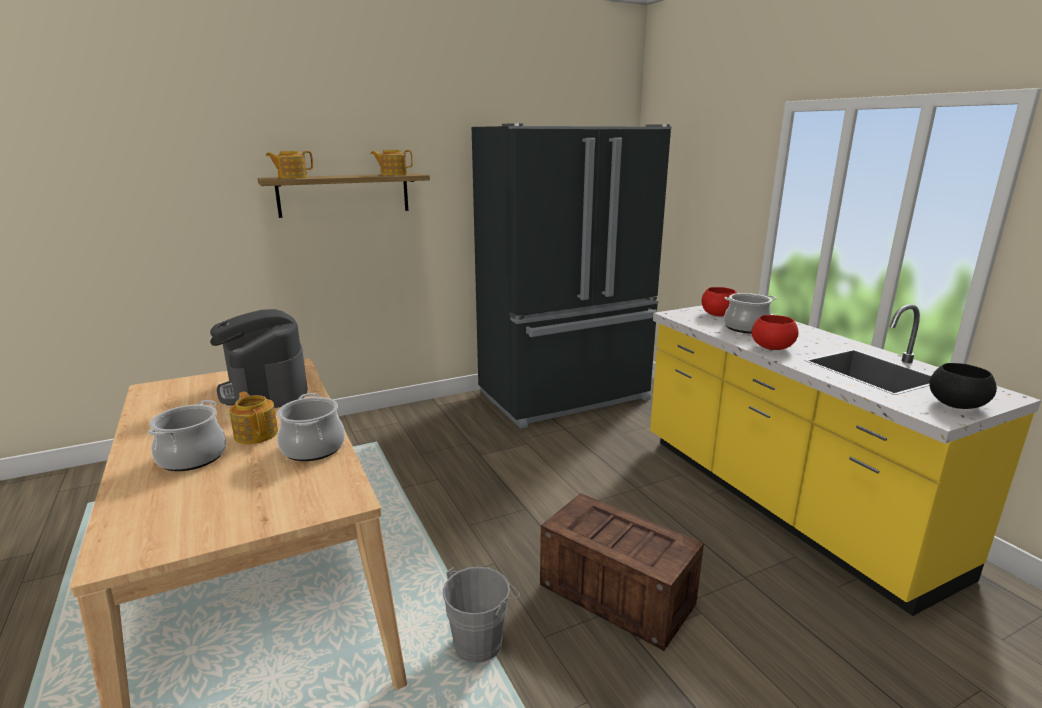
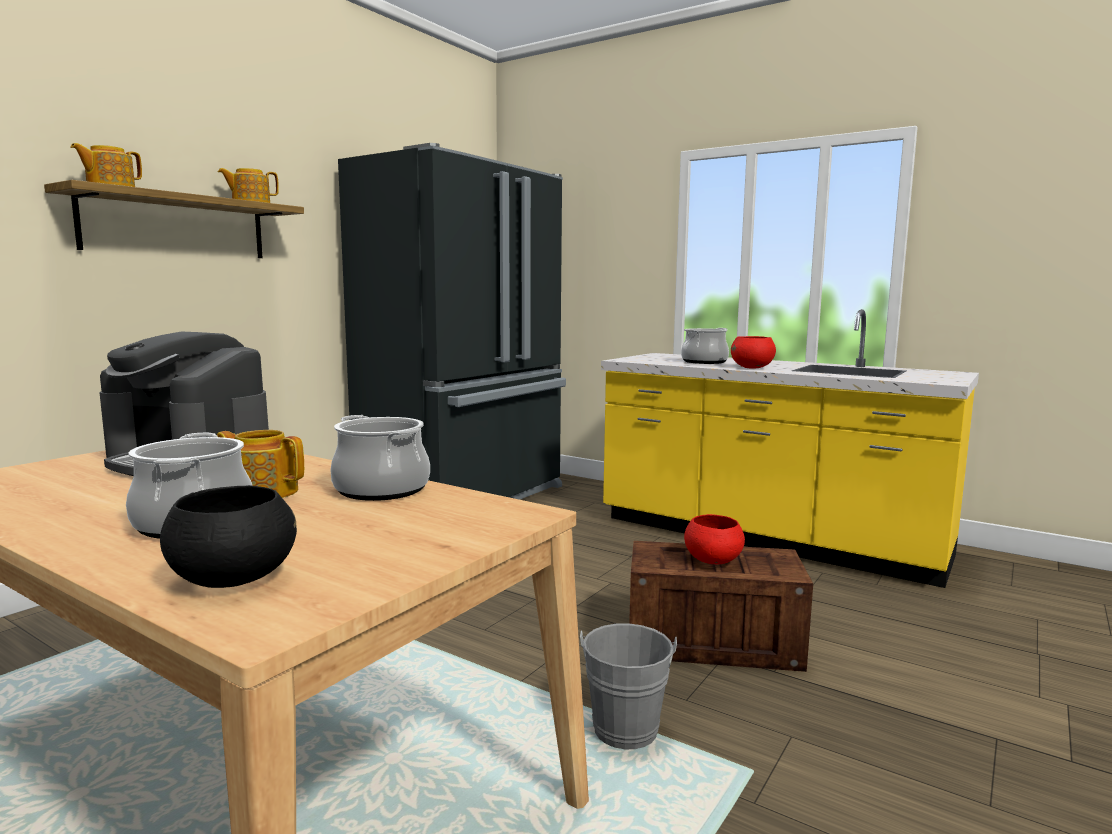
camera: 30 degrees left, 10 degrees down
(717, 315) = (662, 358): red bowl -> red bowl (712, 561)
(956, 405) = (941, 377): black bowl -> black bowl (233, 579)

